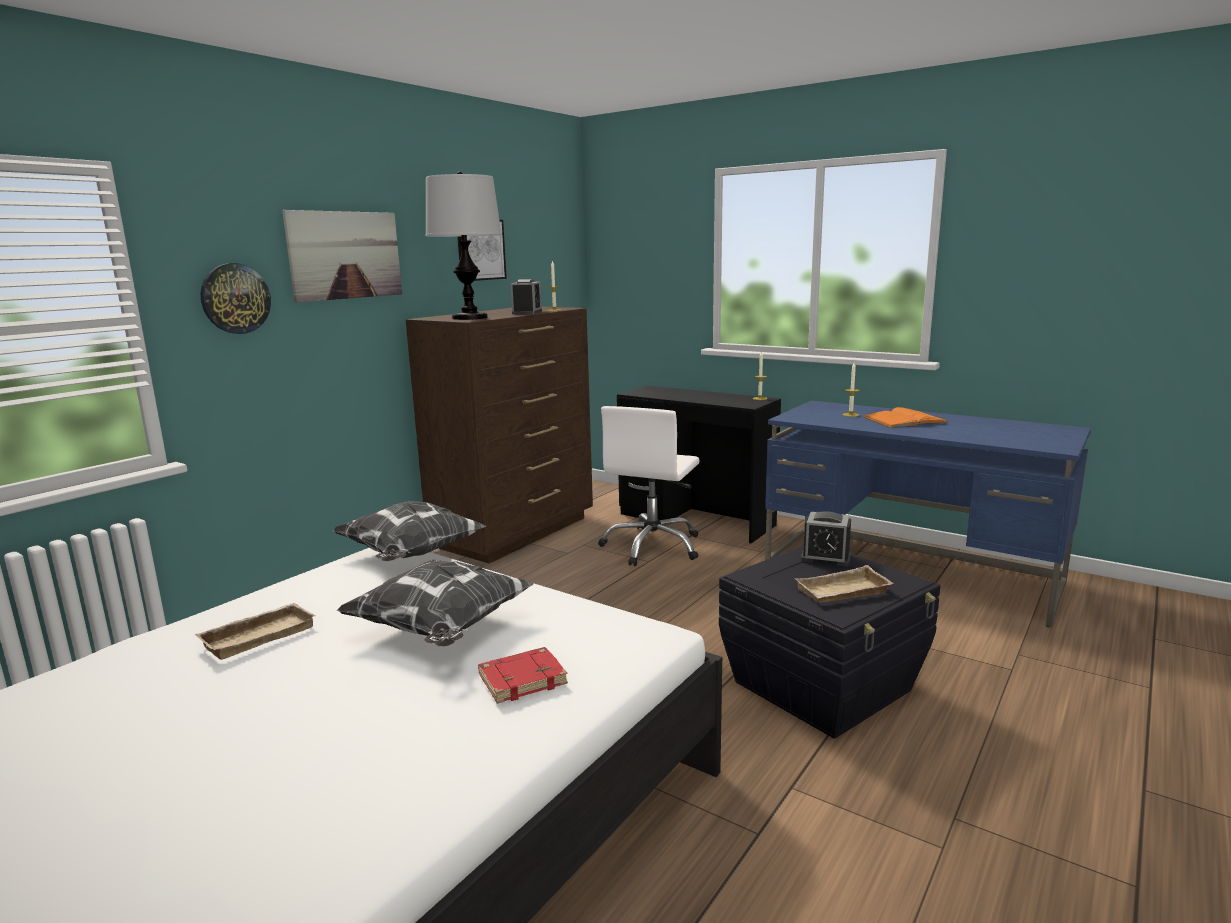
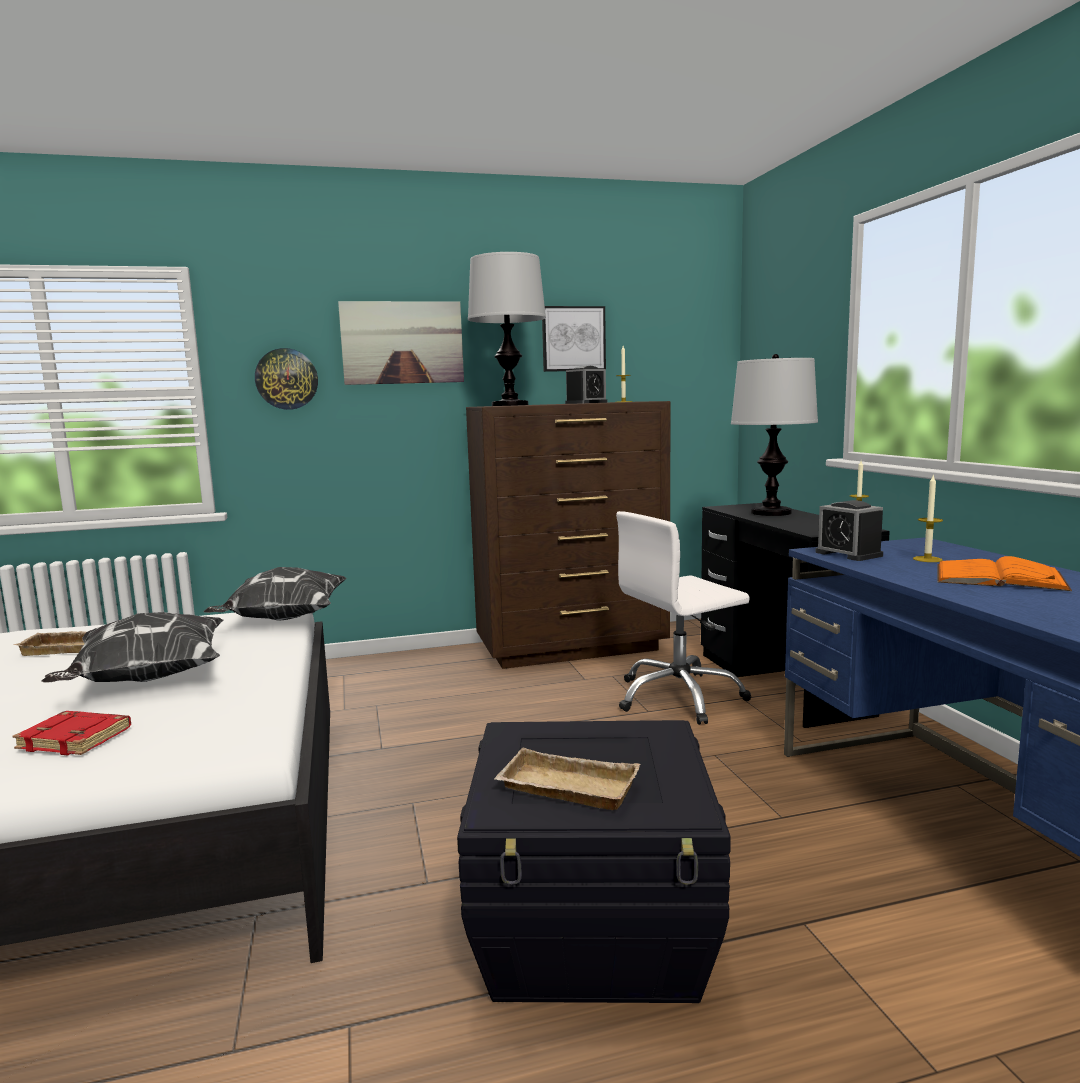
camera: 40 degrees right, 5 degrees down
(678, 393) = (770, 512): none -> table lamp
(826, 557) = (647, 742): alarm clock -> alarm clock (848, 554)

